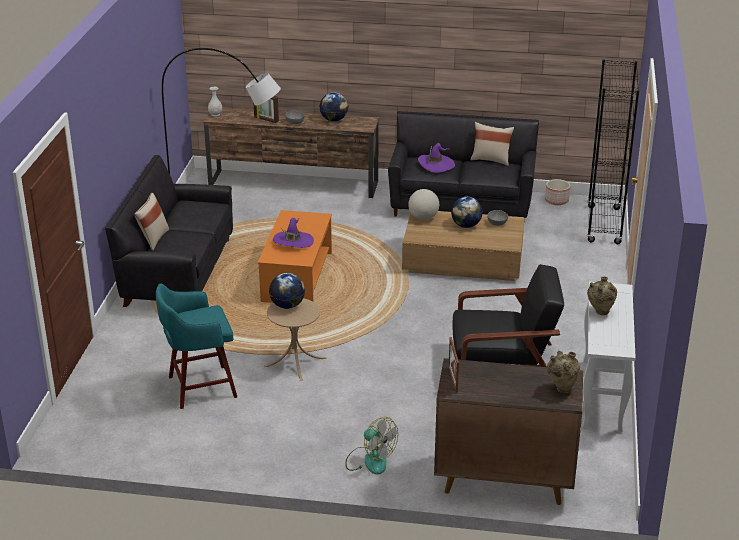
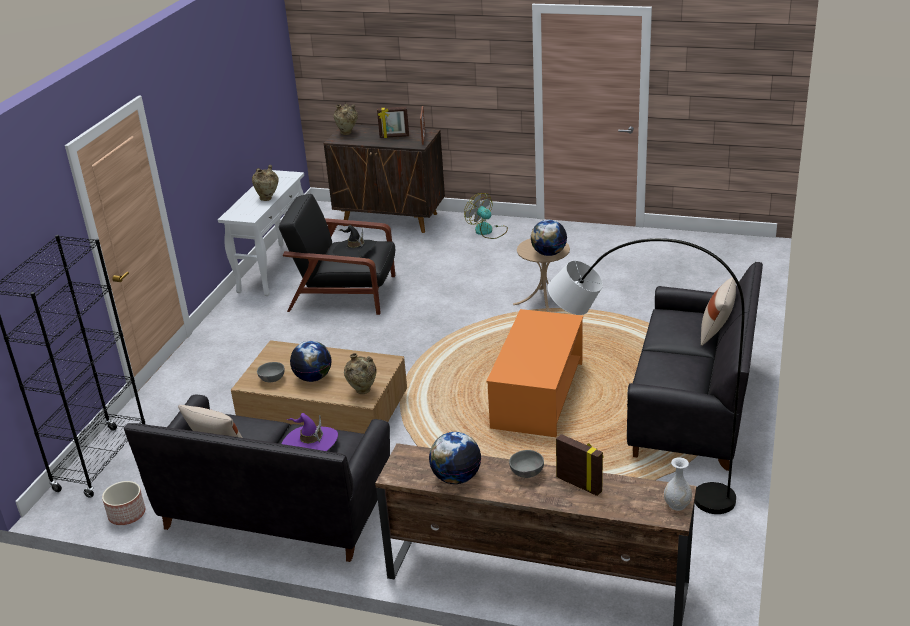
camera: 170 degrees left, 0 degrees up
(199, 387) = (635, 282): turquoise stool -> none
(293, 241) = (540, 340): purple hat -> none
(423, 218) = (362, 392): globe -> beige vase
(491, 324) = (354, 250): none -> black hat
(493, 382) = (394, 136): none -> picture frame

